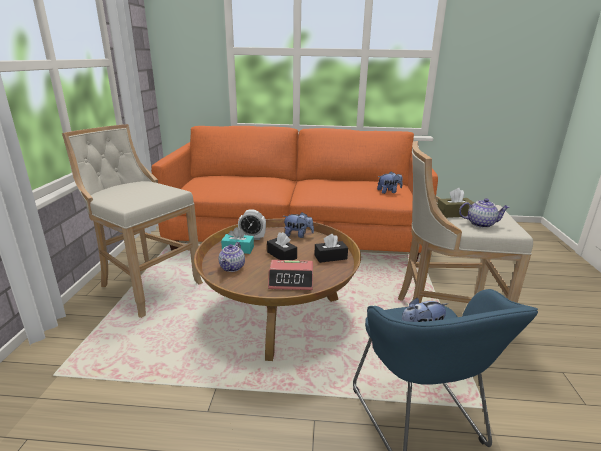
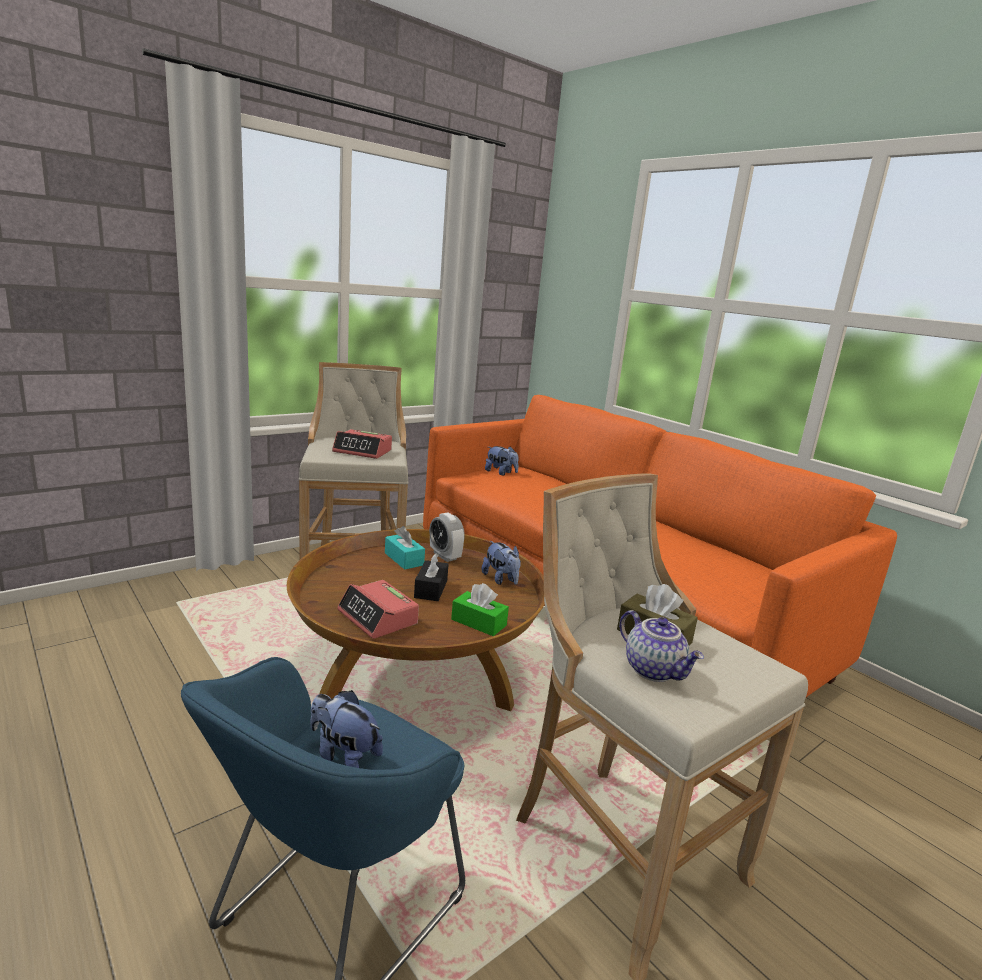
camera: 45 degrees right, 5 degrees down
(145, 193) = (363, 451): none -> alarm clock
(232, 268) = (358, 573): teapot -> none
(330, 257) = (478, 622): black tissue box -> green tissue box
(389, 192) = (731, 583): plush toy -> plush toy (501, 473)

